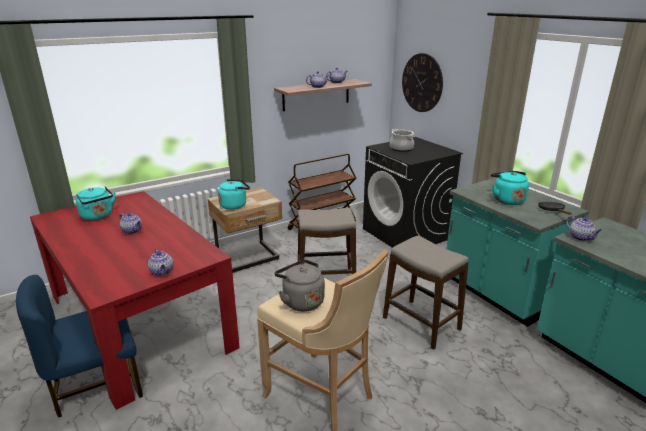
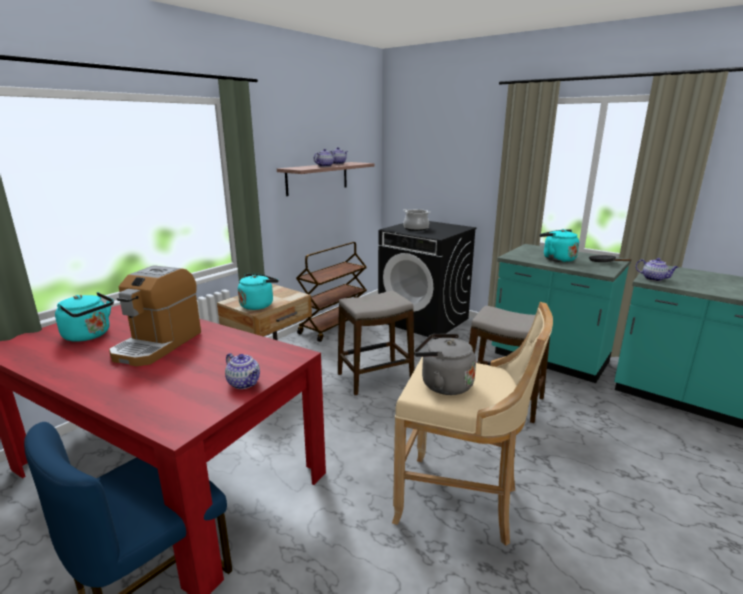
camera: 20 degrees left, 5 degrees down
(132, 231) = (158, 344): teapot -> coffee machine
(422, 83) = (420, 163): wall clock -> none

